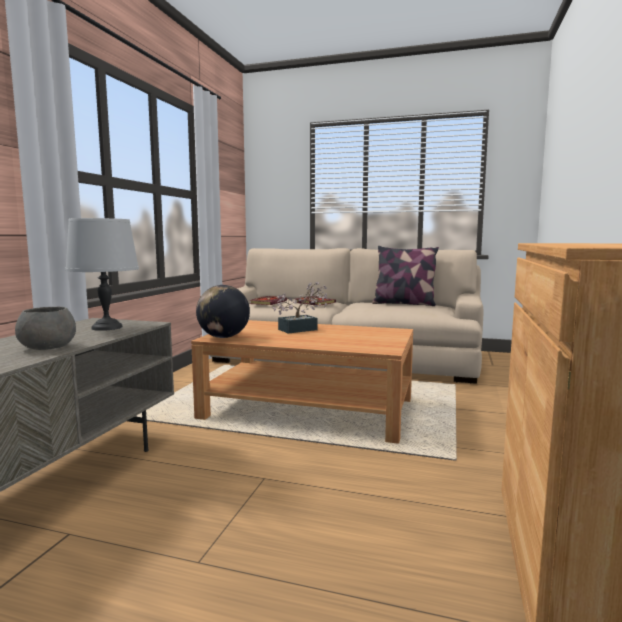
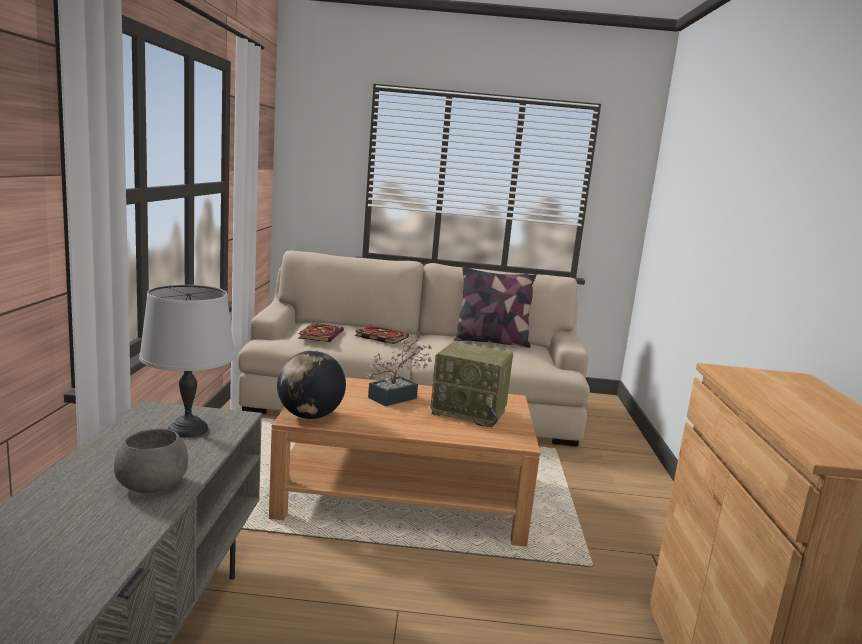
camera: 15 degrees left, 5 degrees up
(356, 336) = (470, 412): none -> radio

